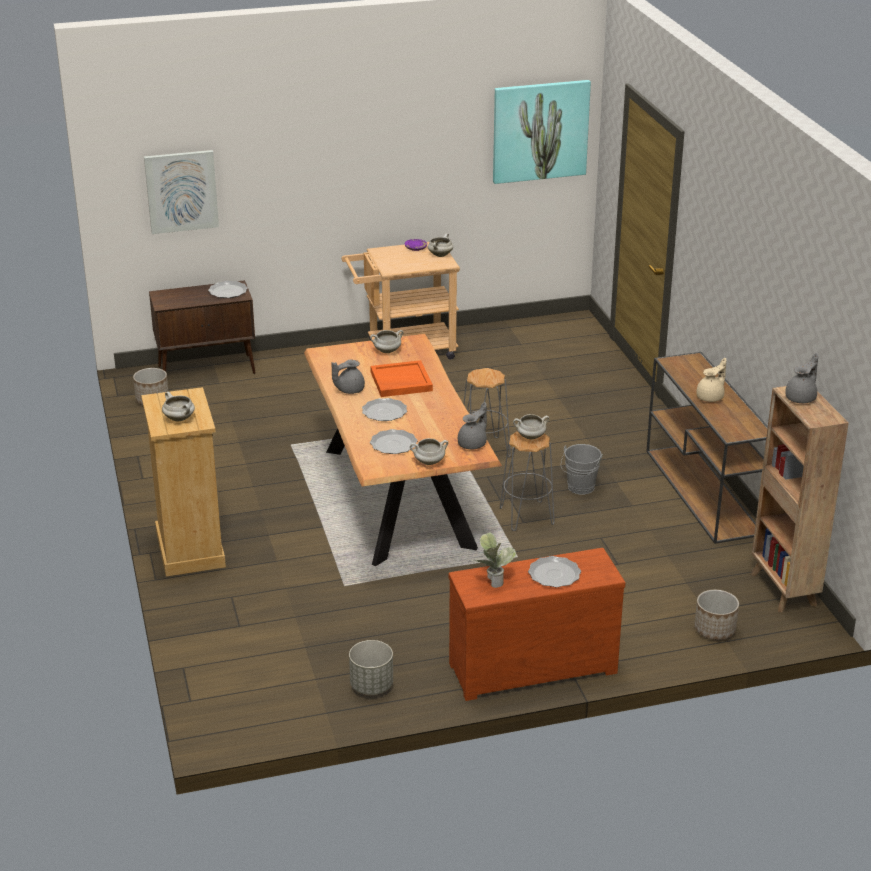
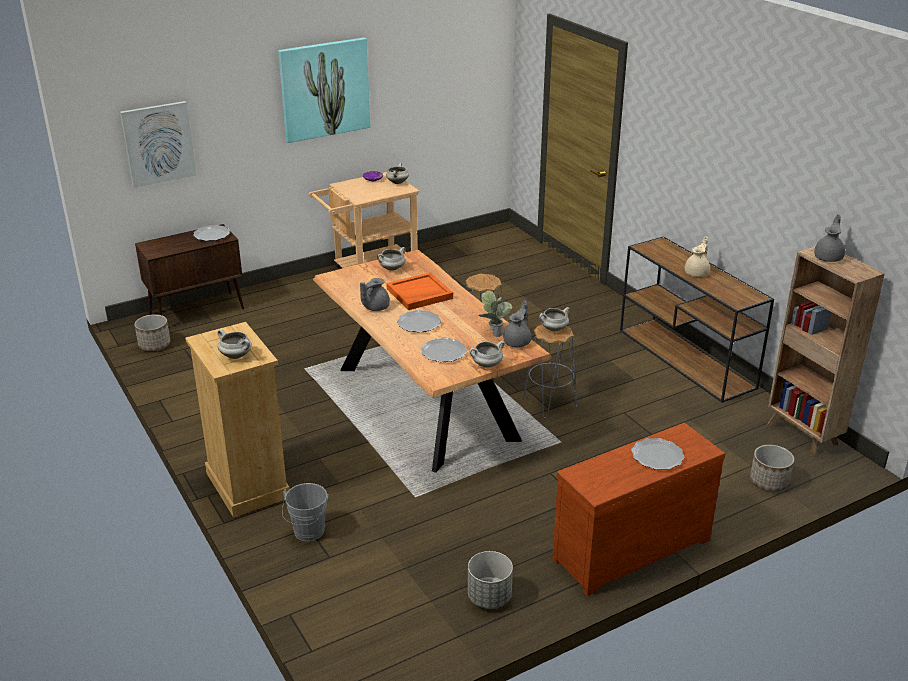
camera: 15 degrees left, 0 degrees up
(493, 580) = (604, 472): potted plant -> potted plant (493, 332)
(540, 131) = (467, 65): picture -> picture (324, 89)
(579, 489) = (582, 371): grey bucket -> grey bucket (308, 533)

